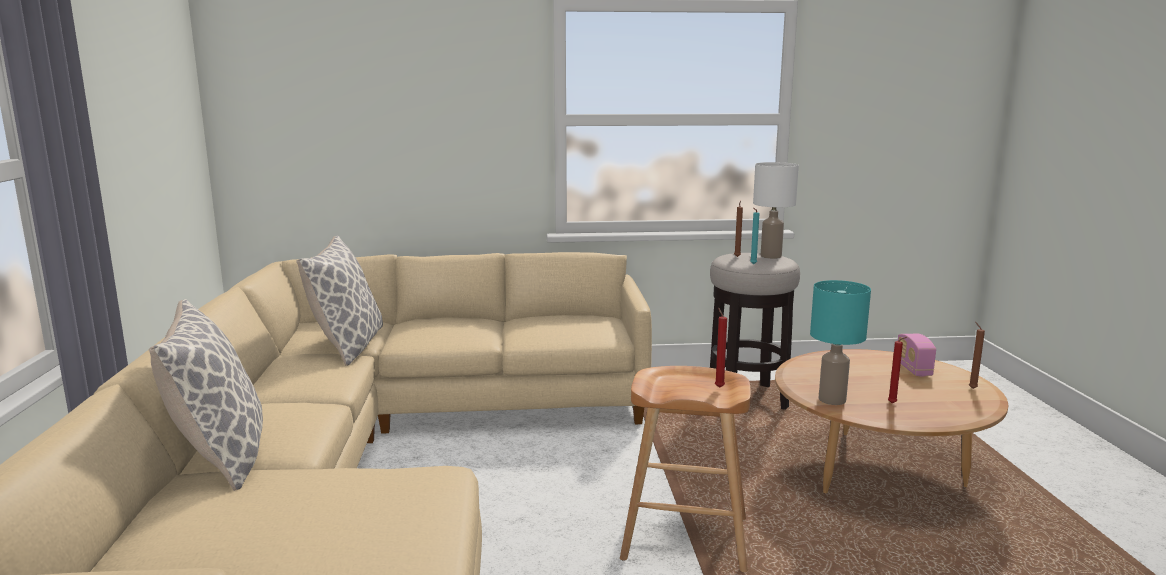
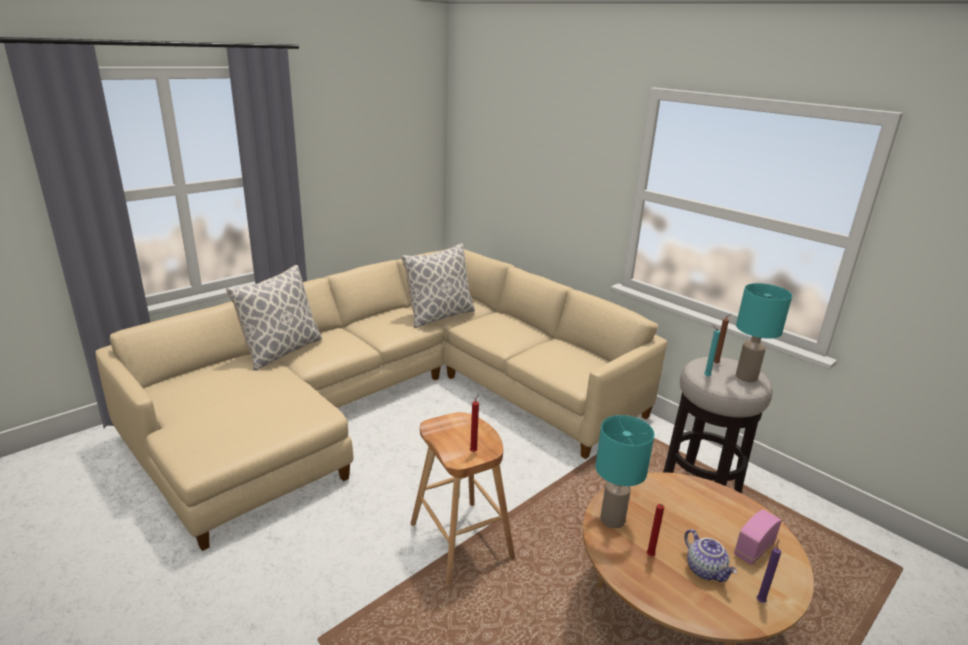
camera: 50 degrees right, 10 degrees up
(770, 256) = (745, 377): white table lamp -> turquoise table lamp
(925, 392) = (706, 570): none -> teapot
(971, 388) = (760, 600): brown candle -> purple candle

